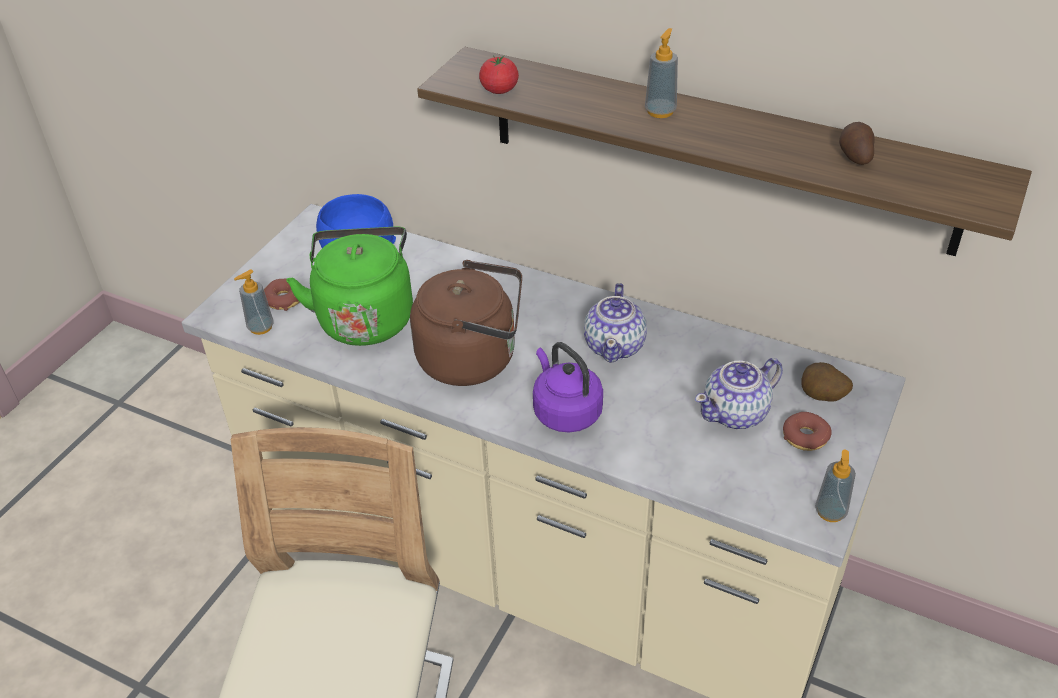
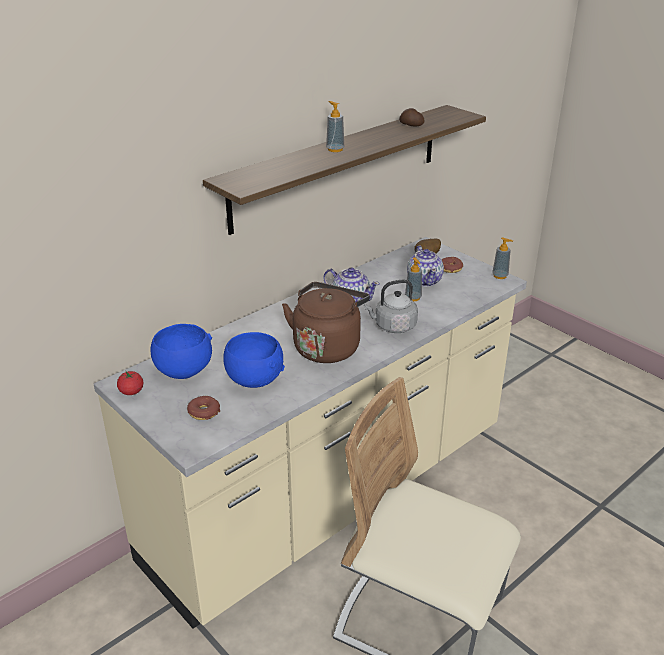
camera: 70 degrees left, 10 degrees down
(260, 327) = (227, 428): soap dispenser -> soap dispenser (413, 298)
(365, 317) = (254, 379): green kettle -> blue bowl
(499, 90) = (269, 178): tomato -> tomato (131, 391)
(565, 411) = (393, 326): purple kettle -> grey kettle

